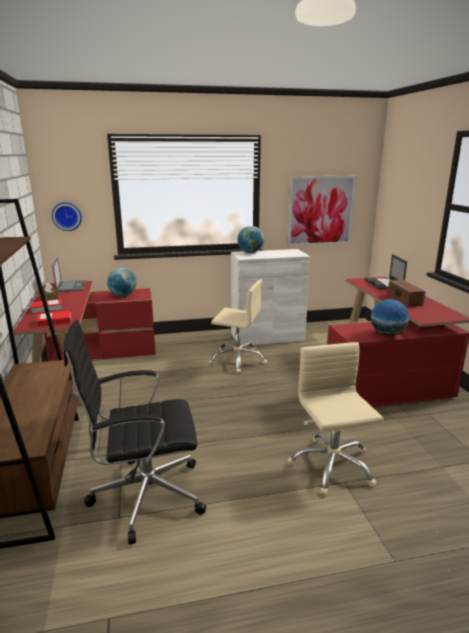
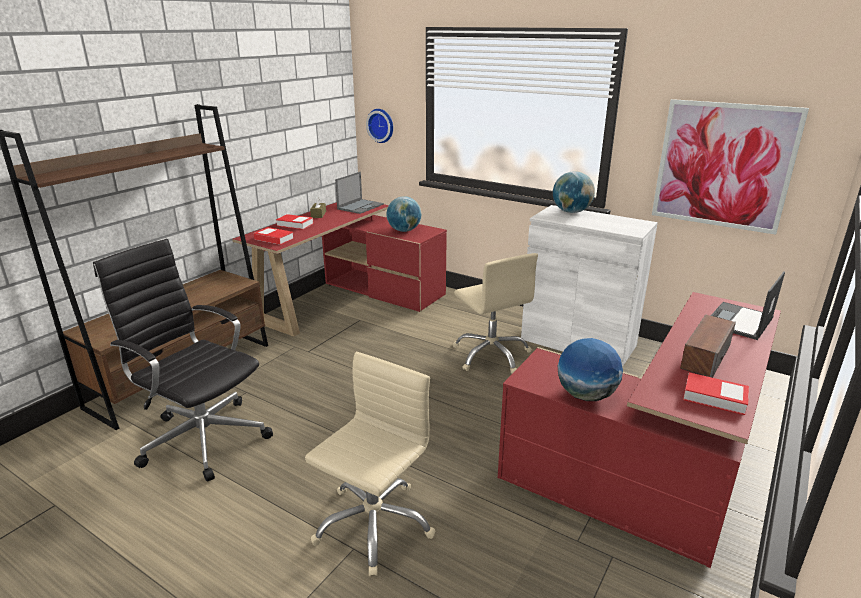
camera: 45 degrees right, 5 degrees up
(438, 311) = (714, 398): none -> book

